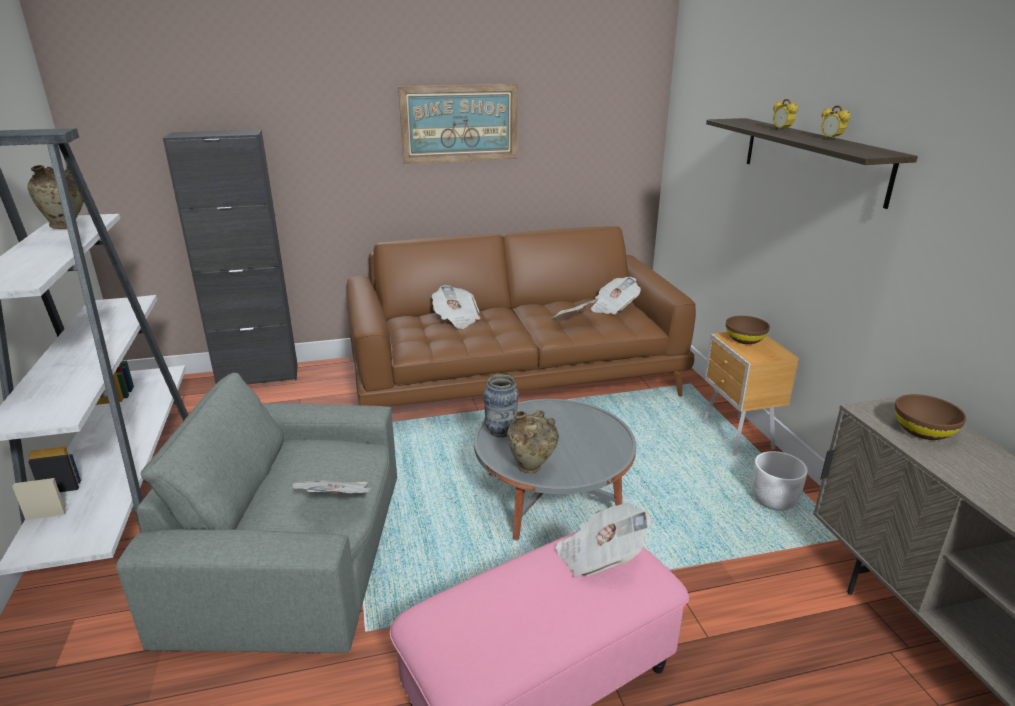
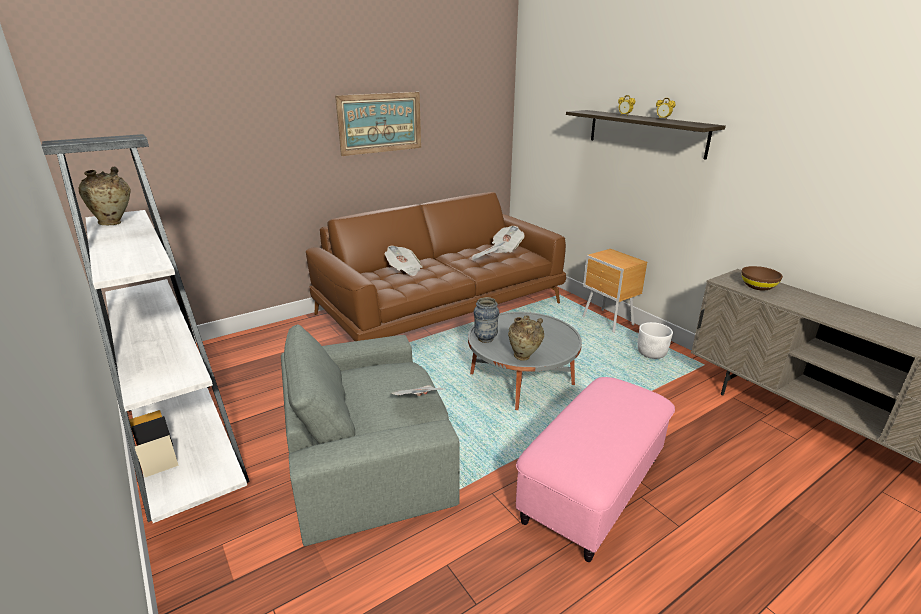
camera: 20 degrees left, 0 degrees up
(258, 376) = (239, 340): black cabinet -> none
(600, 557) = (619, 394): newspaper -> none
(745, 340) = (609, 256): brown bowl -> none

